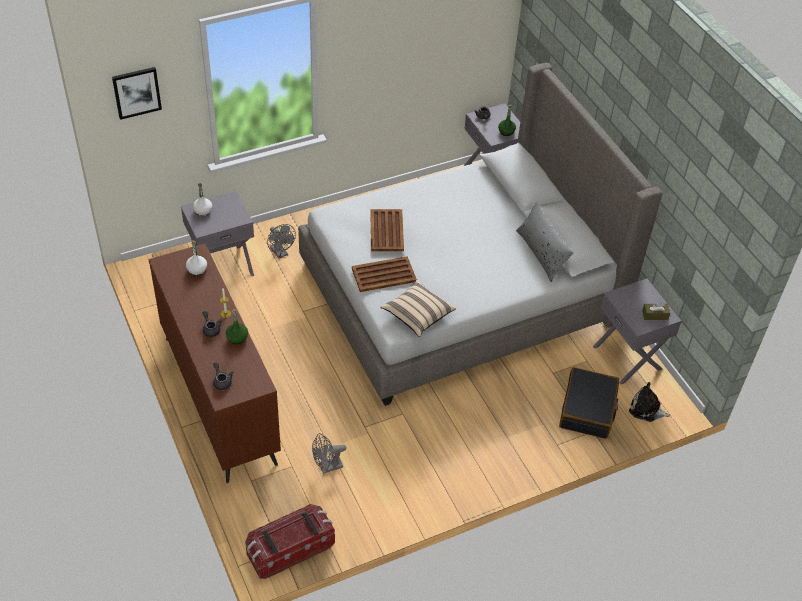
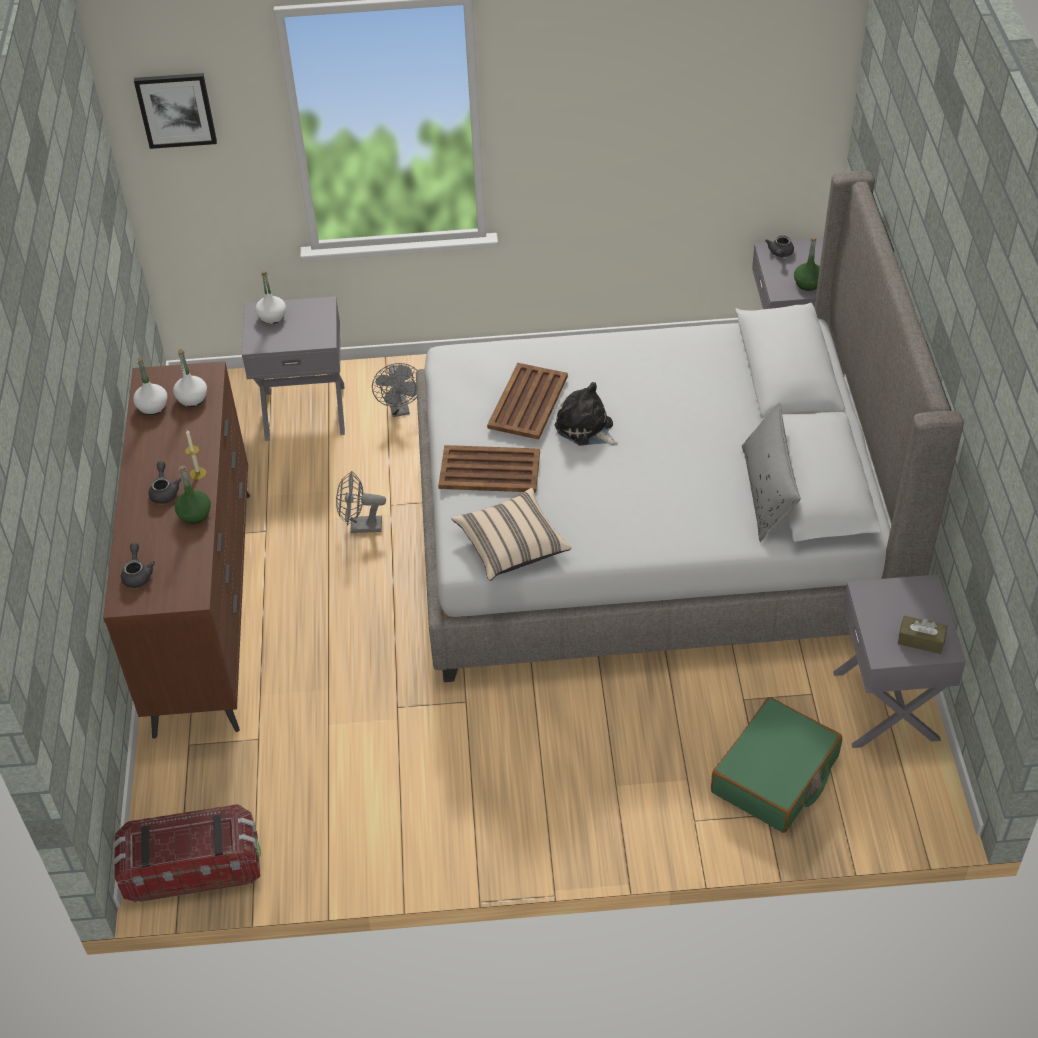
camera: 25 degrees right, 0 degrees up
(175, 280) = (152, 406): none -> white bottle
(327, 467) = (310, 755): grey fan -> grey fan (360, 527)
(588, 409) = (775, 775): black suitcase -> green suitcase
(646, 409) = (879, 802): plush toy -> plush toy (586, 428)

